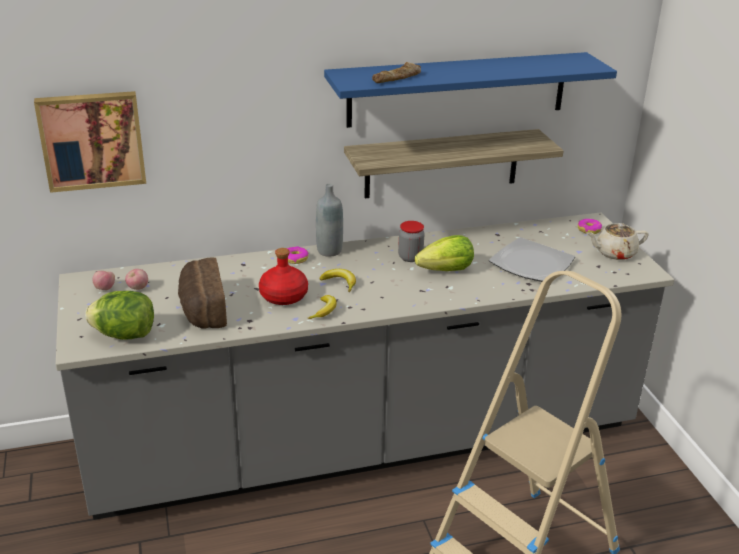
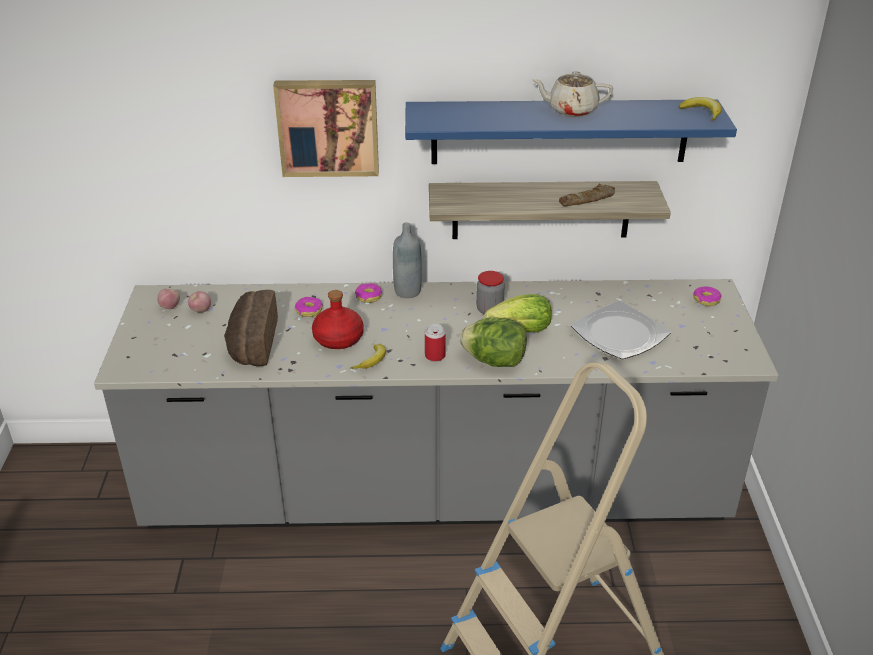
camera: 15 degrees right, 5 degrees up
(92, 140) = (164, 157): picture -> picture (328, 127)
(125, 335) = (168, 361): lettuce -> lettuce (494, 361)
(244, 276) = (309, 310): none -> donut
(340, 283) = (402, 330): banana -> banana (702, 113)
(380, 300) = (435, 356): none -> can
(398, 78) = (477, 120): bread -> bread (587, 200)
(614, 253) = (722, 333): beige teapot -> beige teapot (571, 110)

